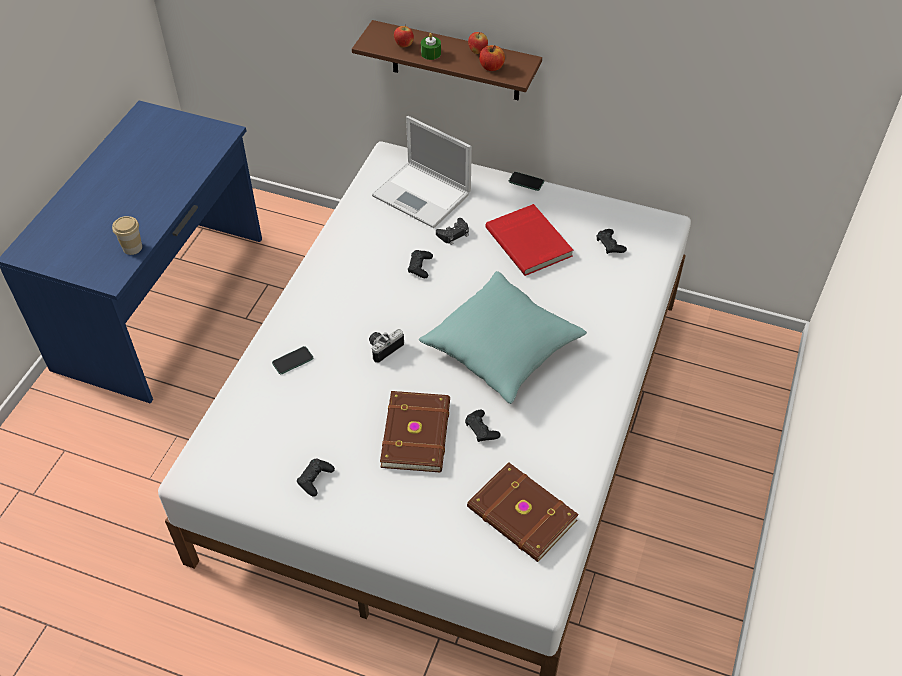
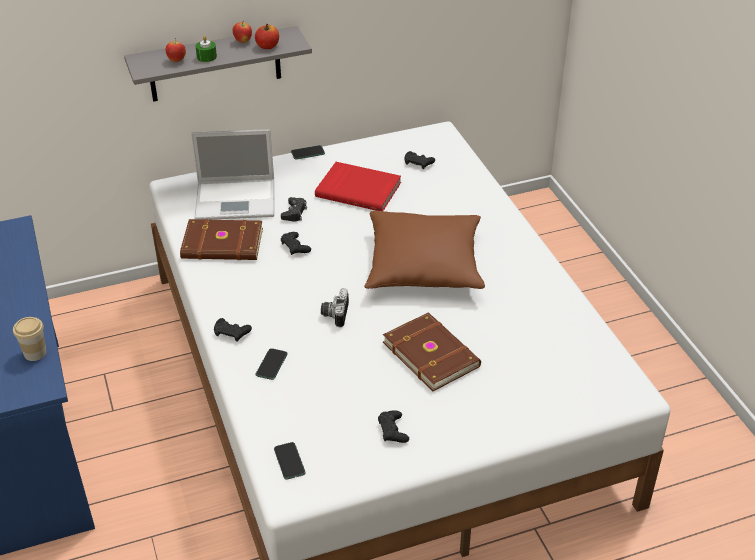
camera: 40 degrees left, 10 degrees down
(220, 450) = (289, 461): none -> phone
(455, 61) = (215, 64): brown shelf -> grey shelf
(481, 429) = (473, 323): black game controller -> black game controller (231, 332)
(502, 349) = (424, 265): turquoise pillow -> brown pillow
(521, 516) = (566, 358): brown book -> brown book (223, 244)

